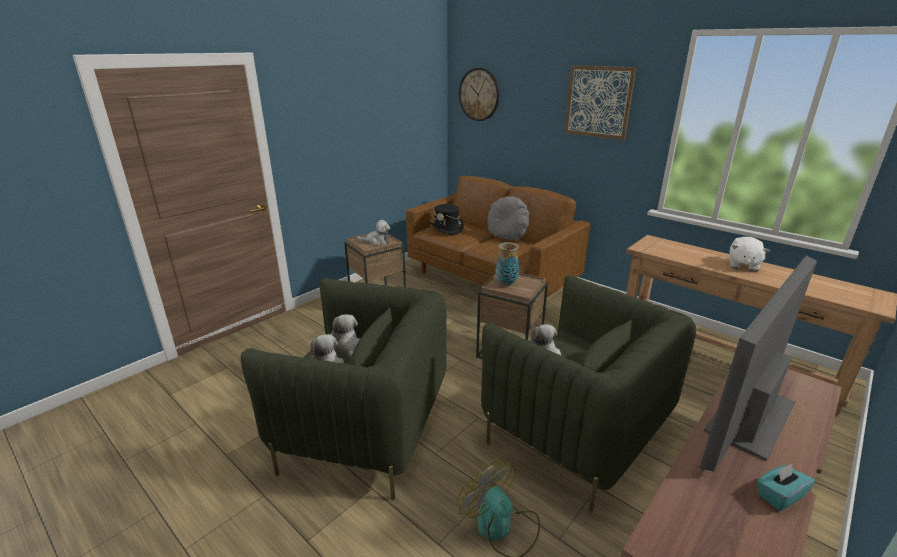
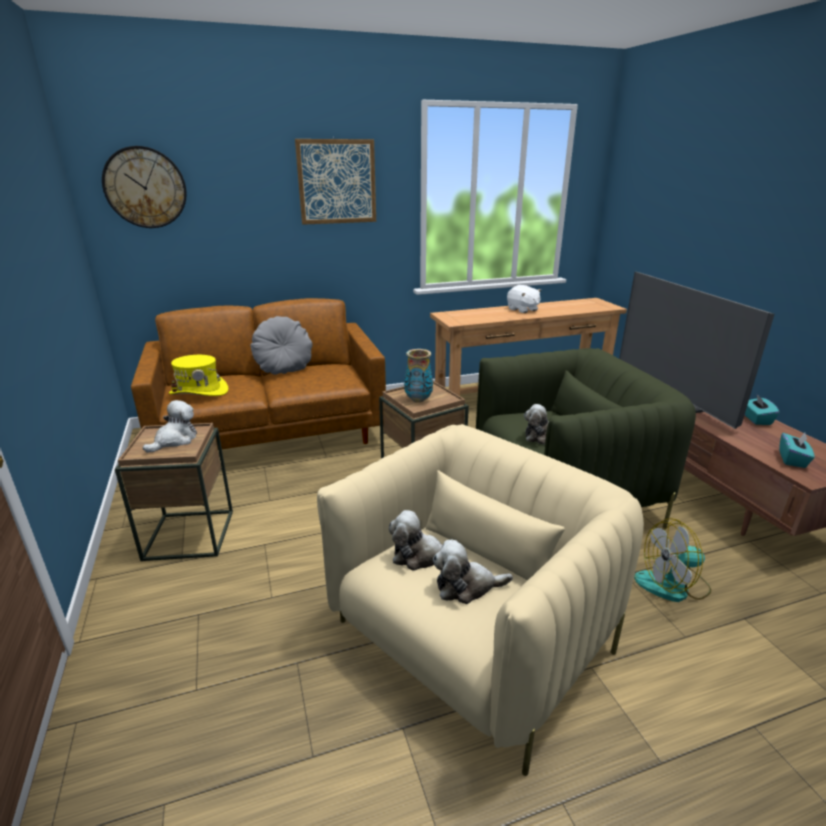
camera: 60 degrees left, 0 degrees up
(364, 424) = (471, 638): green armchair -> beige armchair
(447, 229) = (199, 392): black hat -> yellow hat
(690, 532) = (792, 459): none -> turquoise tissue box

